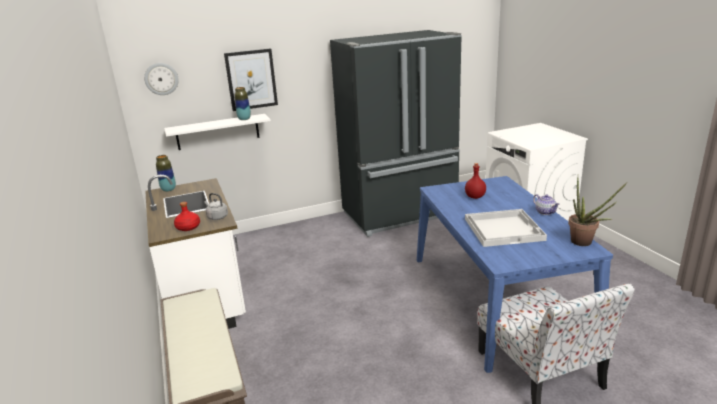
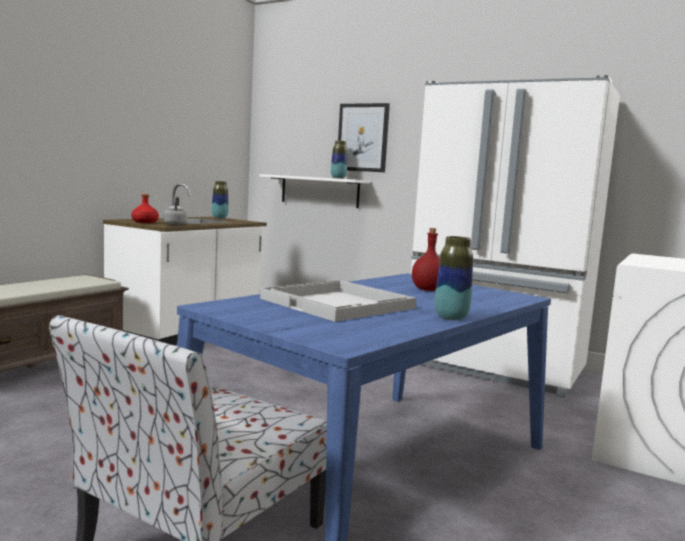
camera: 50 degrees right, 15 degrees down
(161, 79) = (283, 124): wall clock -> none
(400, 215) = (494, 369): black fridge -> white fridge
(545, 212) = (451, 317): teapot -> vase
(585, 243) = (366, 340): potted plant -> none

